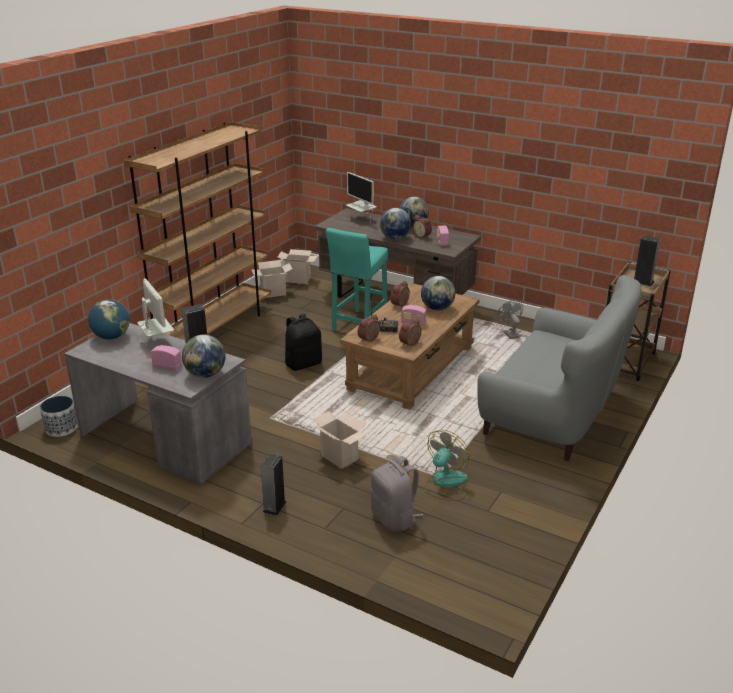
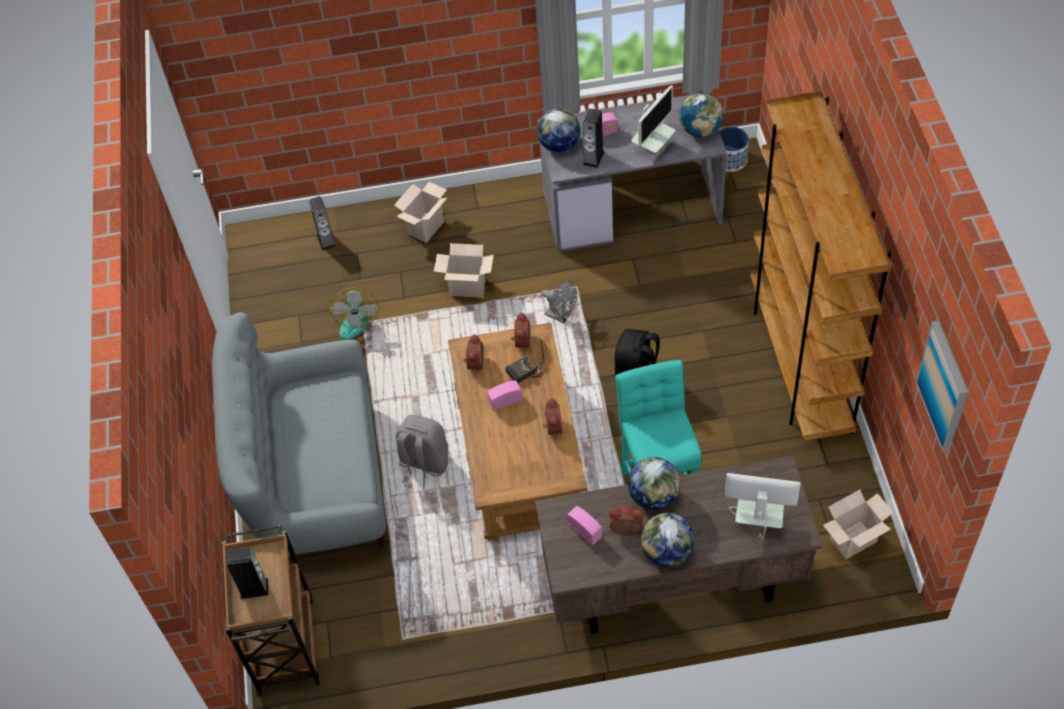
camera: 145 degrees right, 25 degrees up
(156, 343) = (652, 149): monitor -> monitor turned 75 degrees counterclockwise
(272, 119) = (943, 386): none -> picture
(272, 293) = (839, 482): cardboard box -> cardboard box (425, 227)
(274, 506) = (466, 211): speaker -> speaker (326, 240)
(394, 519) = (365, 260): grey backpack -> grey backpack (423, 464)
(437, 308) = (505, 449): globe -> none
(509, 333) = (465, 609): grey fan -> grey fan (561, 316)

